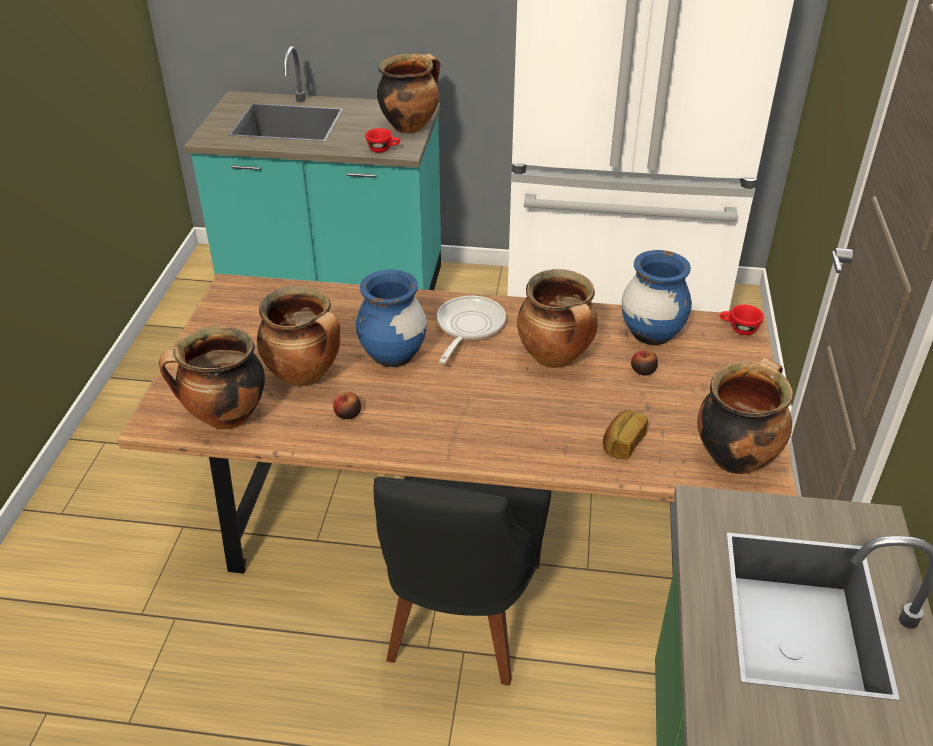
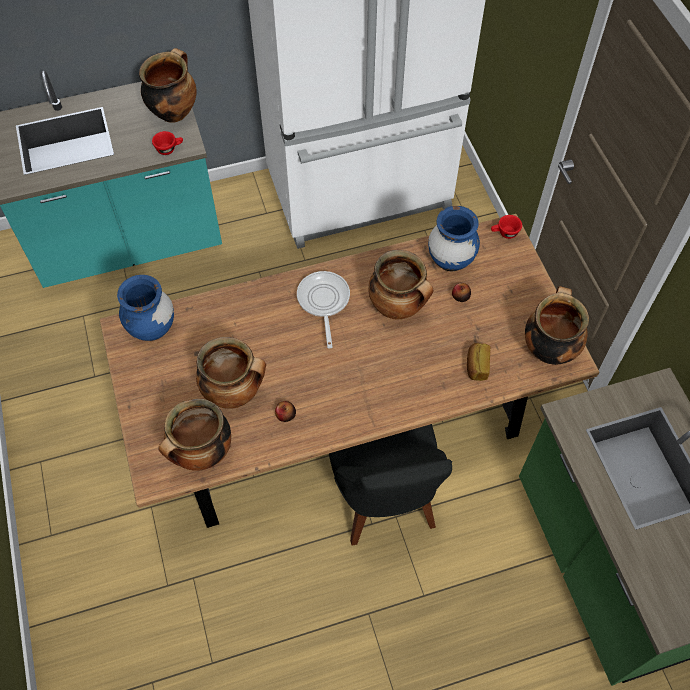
camera: 25 degrees left, 20 degrees up
(393, 356) = (286, 349): blue vase -> blue vase (152, 328)

